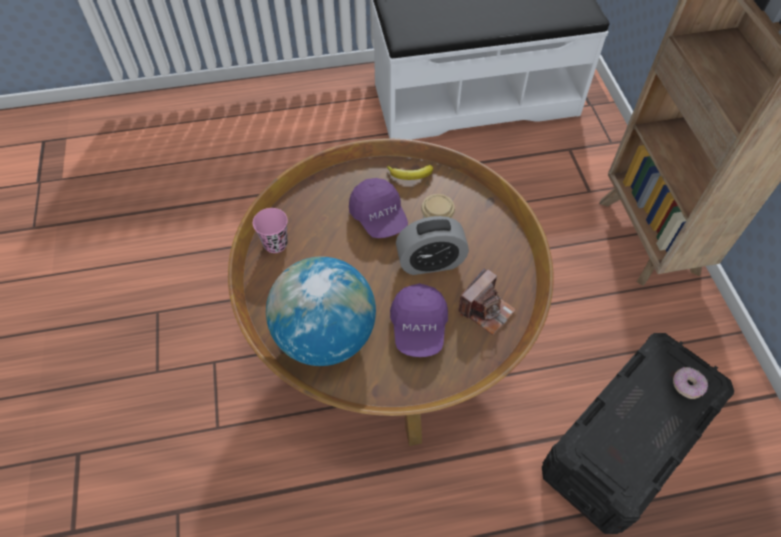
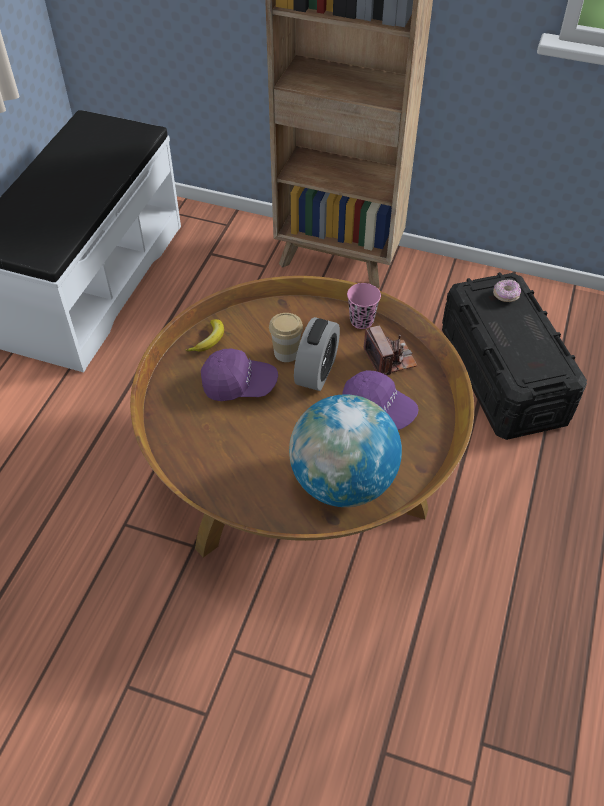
camera: 60 degrees left, 5 degrees down
(275, 244) = (208, 477): pink cup -> pink cup (361, 321)

